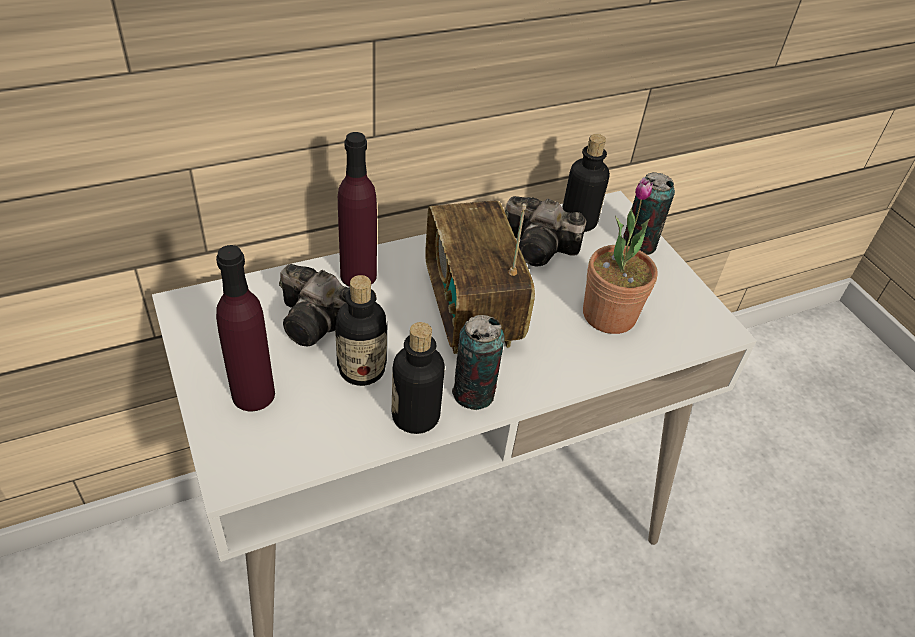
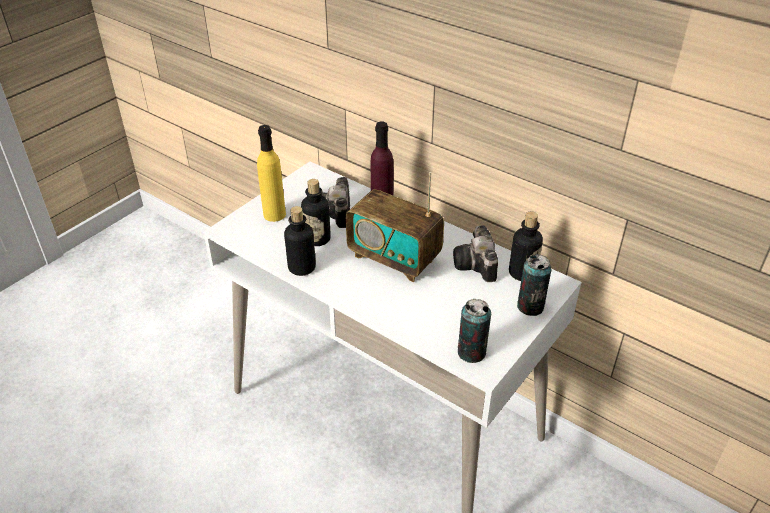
camera: 65 degrees right, 5 degrees down
(253, 394) = (274, 214): purple bottle -> yellow bottle
(471, 311) = (394, 258): radio -> radio turned 105 degrees counterclockwise
(473, 393) = (333, 281): can -> can (471, 352)
(609, 315) = (445, 313): potted plant -> none

